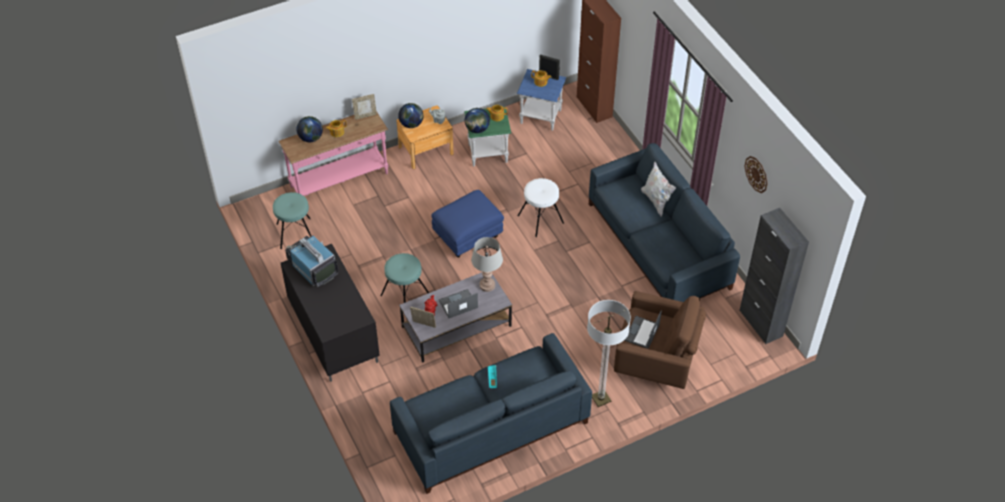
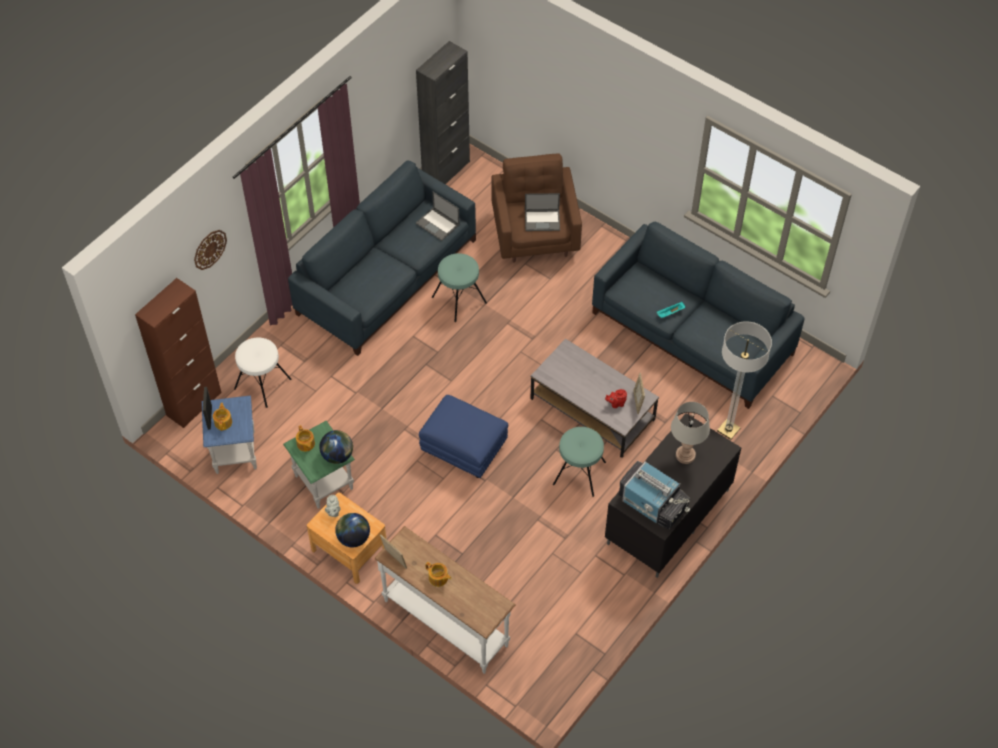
camera: 115 degrees left, 5 degrees up
(295, 233) = (554, 628): turquoise stool -> turquoise stool (459, 300)
(311, 138) = (463, 602): globe -> none
(312, 268) = (653, 504): television -> television turned 75 degrees counterclockwise
(339, 181) = (446, 622): pink console table -> white console table
(457, 304) = (593, 384): laptop -> laptop (438, 224)
(487, 285) = (553, 368): grey table lamp -> grey table lamp (685, 455)
(540, 219) = (403, 391): white stool -> white stool (262, 384)
(601, 399) = (607, 261): floor lamp -> floor lamp (728, 430)
(656, 201) = (359, 262): white pillow -> none
(756, 174) = (380, 95): wall clock -> wall clock (209, 249)

